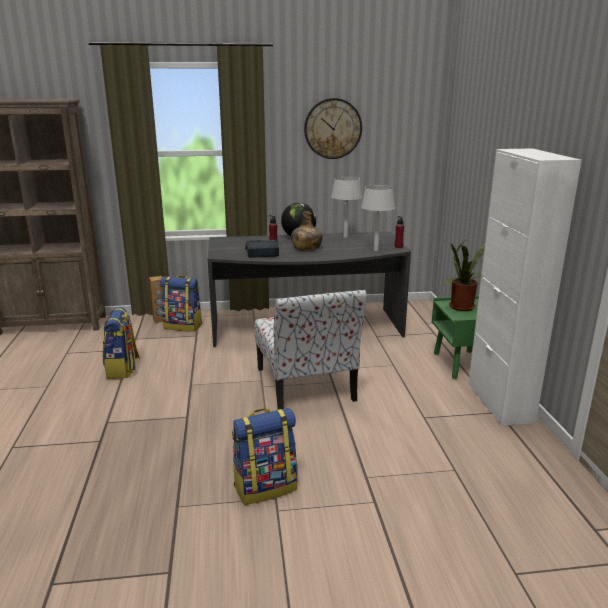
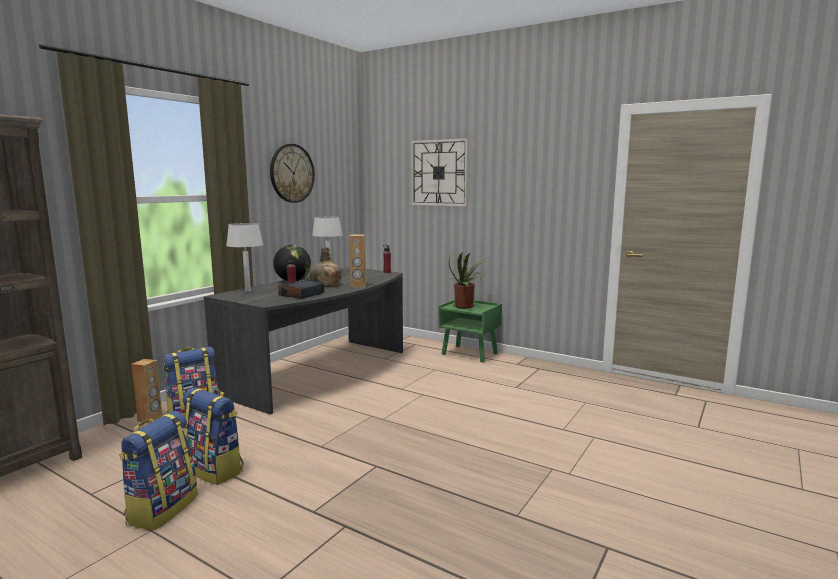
camera: 50 degrees left, 10 degrees down
(265, 487) = (533, 467): backpack -> backpack (162, 509)
(306, 385) = (411, 404): chair -> none
(324, 256) = (358, 286): none -> brown speaker
(376, 250) = (380, 276): grey table lamp -> grey table lamp (248, 291)
(487, 136) = (439, 173): none -> wall clock
(500, 403) = (529, 364): white cabinet -> none

